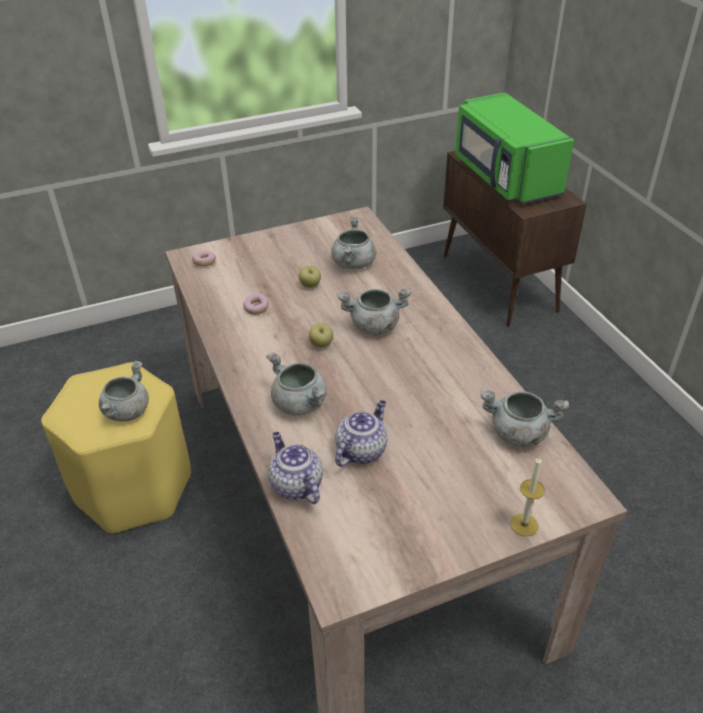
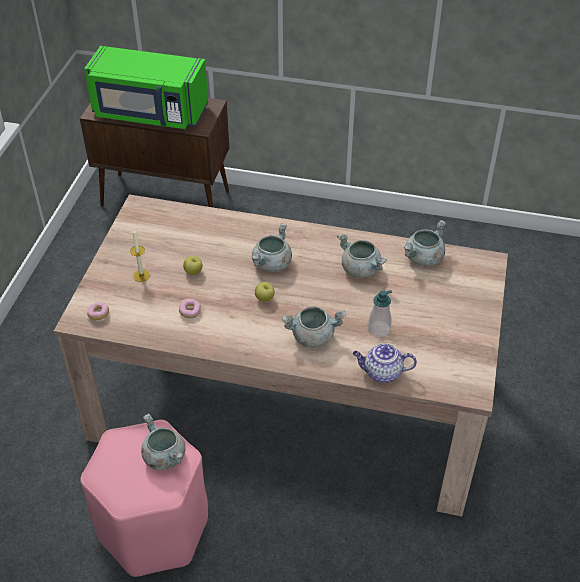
camera: 55 degrees left, 5 degrees up
(134, 488) = (153, 529): yellow stool -> pink stool
(354, 263) = (192, 238): grey cooking pot -> grey cooking pot (361, 269)
(361, 450) = (379, 329): teapot -> soap dispenser
(524, 525) = (487, 295): candle -> candle (141, 275)

